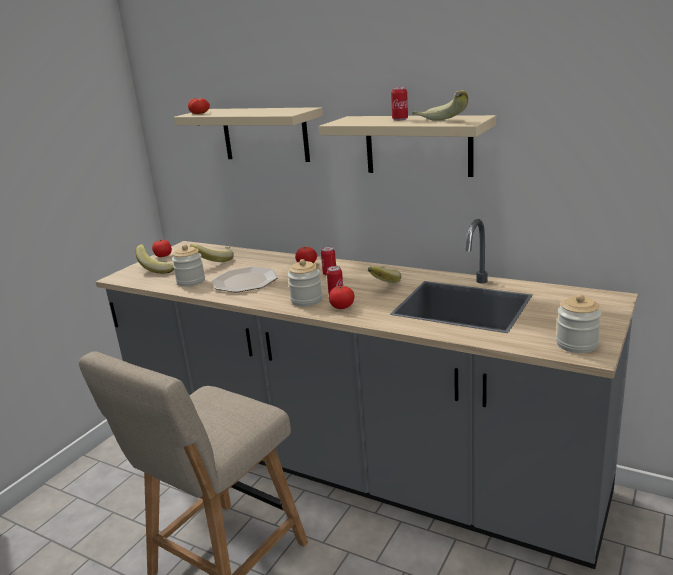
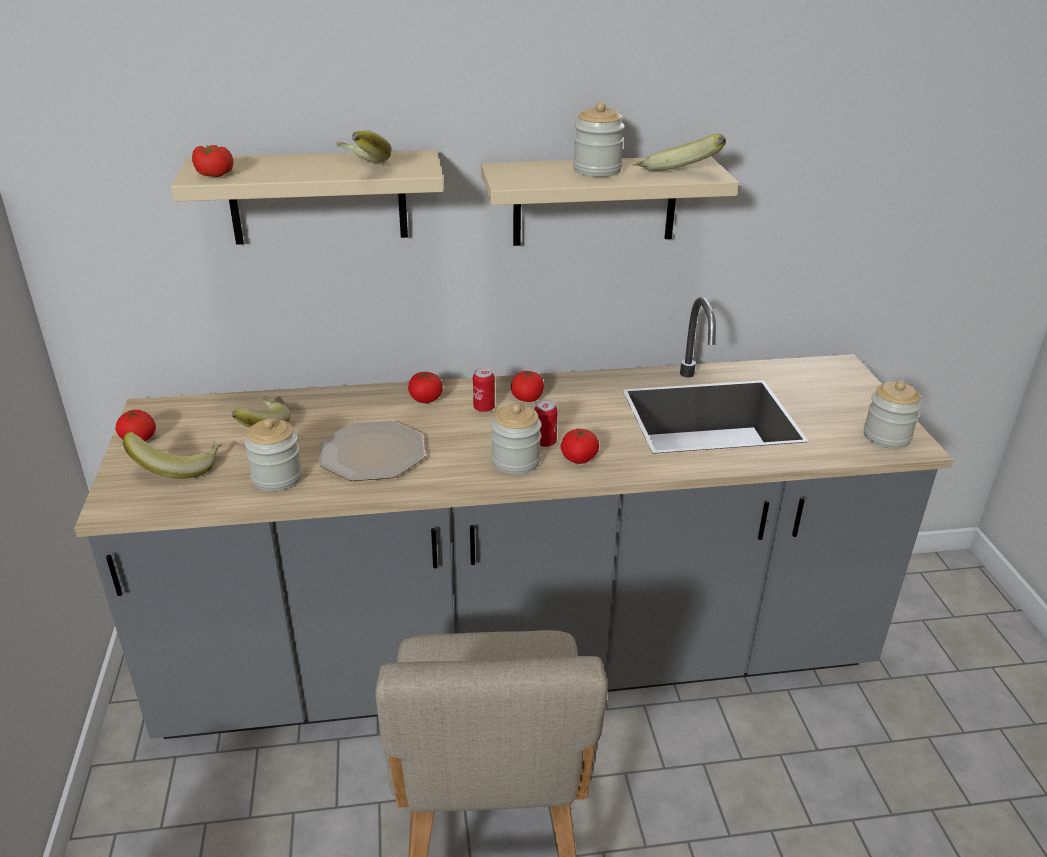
camera: 40 degrees left, 10 degrees up
(360, 274) = (527, 398): none -> tomato
(381, 284) = (577, 408): banana -> banana (358, 168)
(400, 119) = (597, 170): can -> jar

